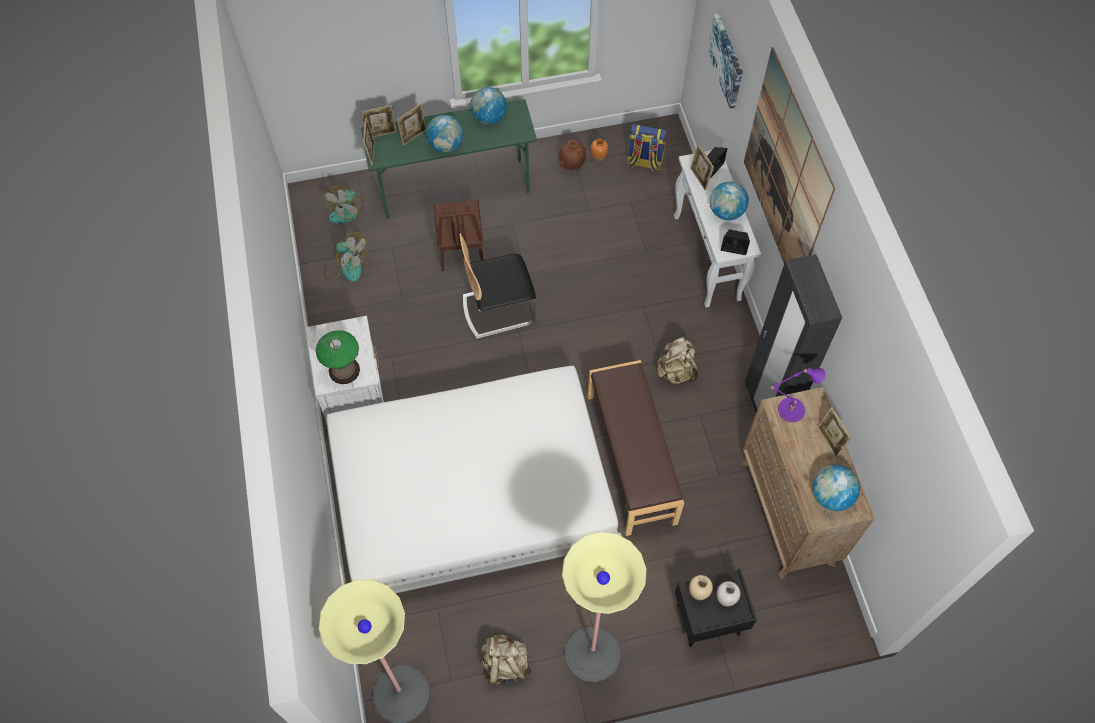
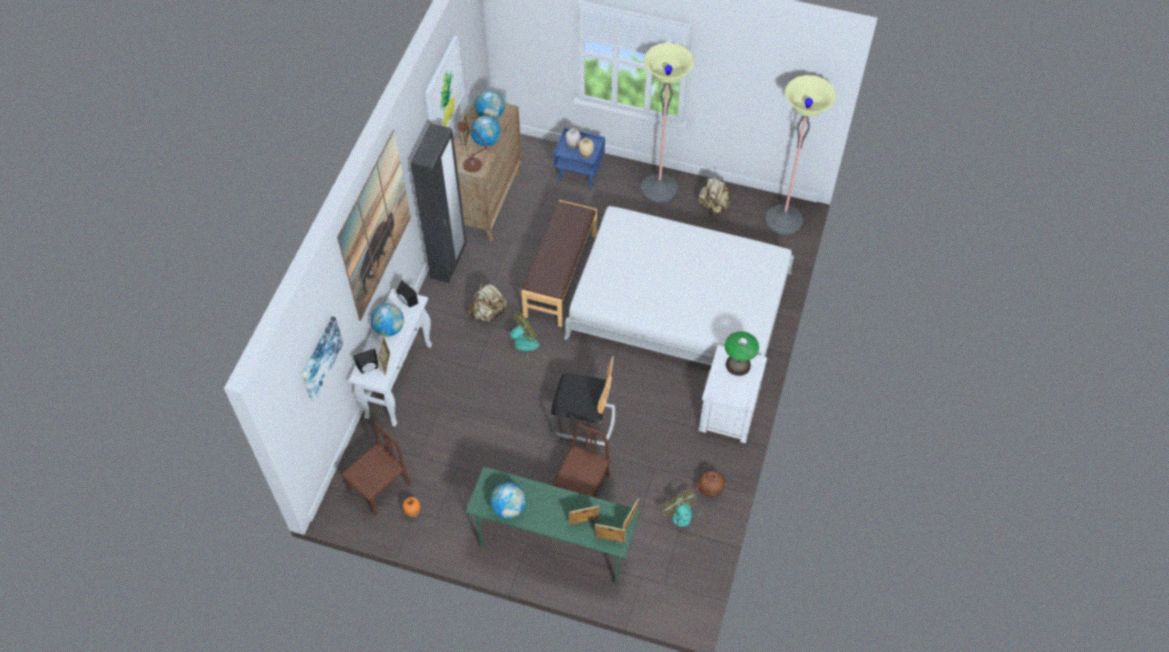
camera: 150 degrees left, 5 degrees down
(347, 210) = (659, 575): fan -> fan (520, 346)
(446, 145) = (561, 499): globe -> globe (486, 141)
(572, 164) = (440, 517): brown vase -> brown vase (709, 490)
(644, 162) = (379, 487): backpack -> brown chair
(707, 620) = (580, 174): black nightstand -> blue nightstand
(788, 410) = (474, 165): purple table lamp -> brown table lamp
(872, 384) = (443, 92): none -> picture

